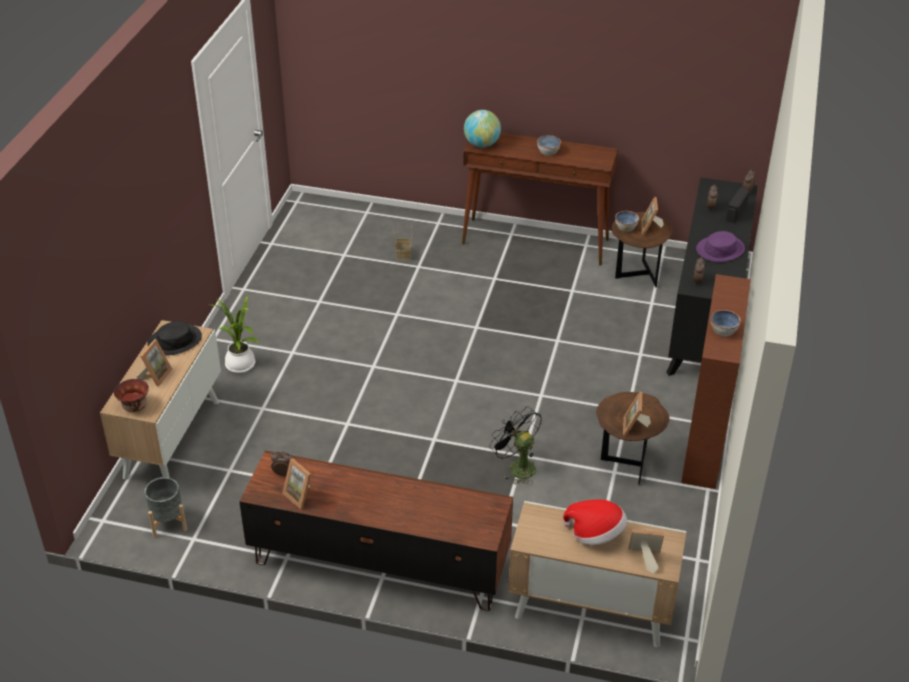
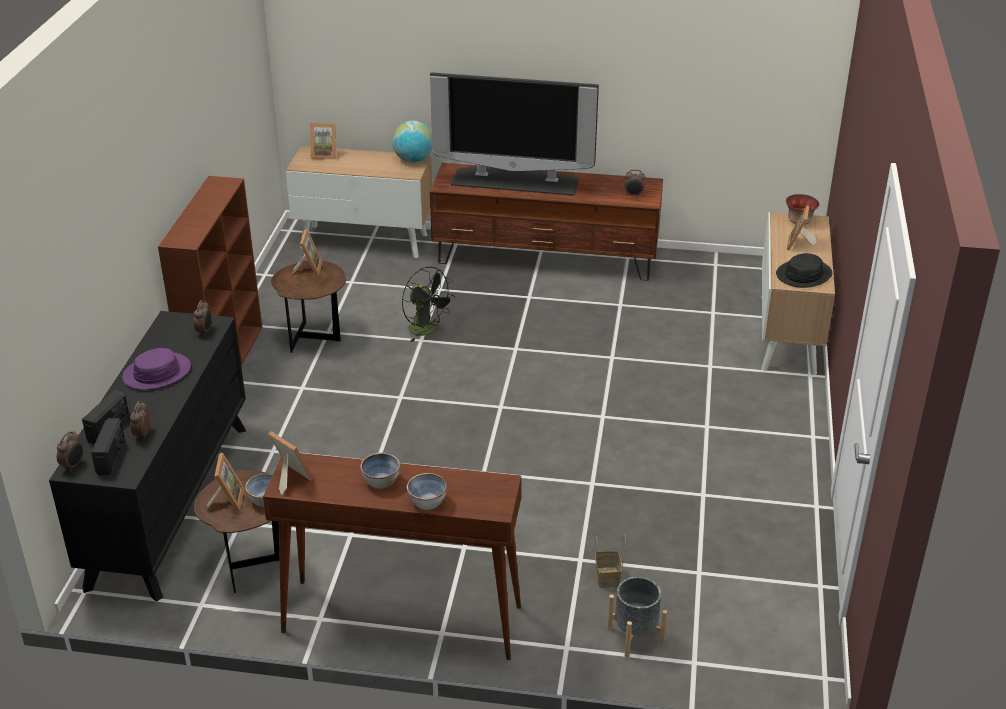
camera: 175 degrees right, 5 degrees down
(168, 522) = (745, 273): grey planter -> grey planter (635, 636)
(241, 366) = (759, 407): potted plant -> none
(301, 495) = (612, 183): picture frame -> picture frame (289, 478)
(411, 508) = (515, 181): none -> television
(482, 144) = (492, 489): globe -> globe (413, 160)
(595, 534) = (361, 165): hat -> none
(723, 331) = (212, 199): bowl -> bowl (427, 501)
(724, 195) = (111, 457): none -> radio

